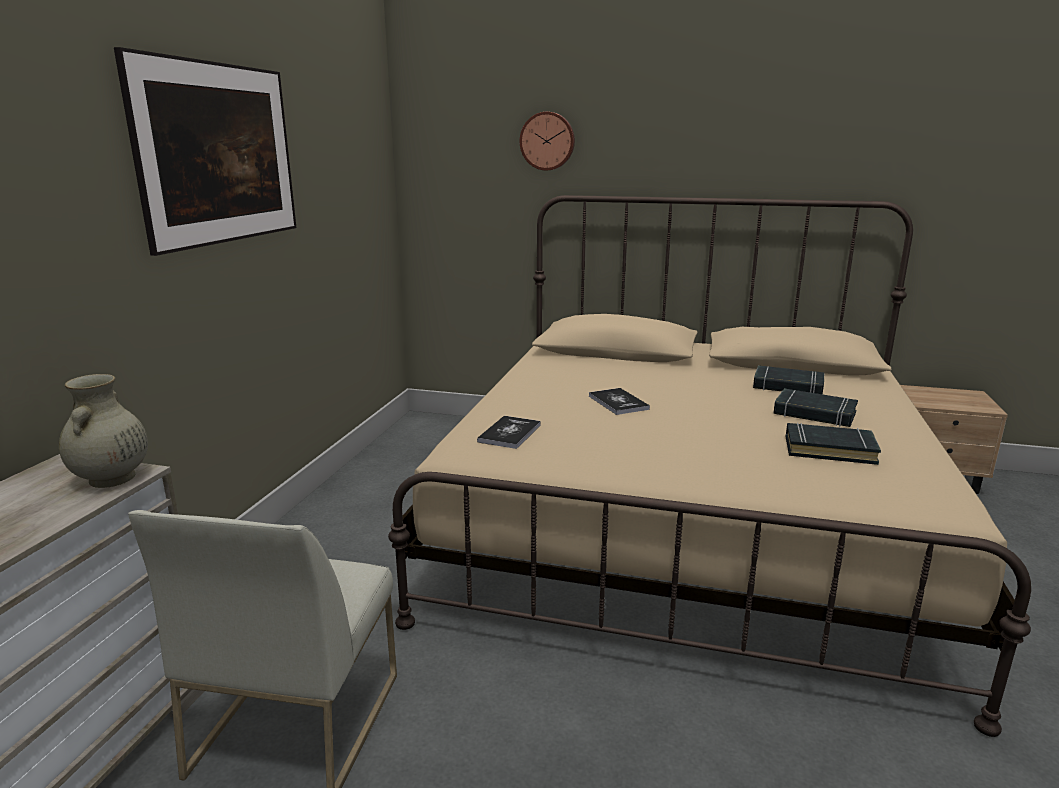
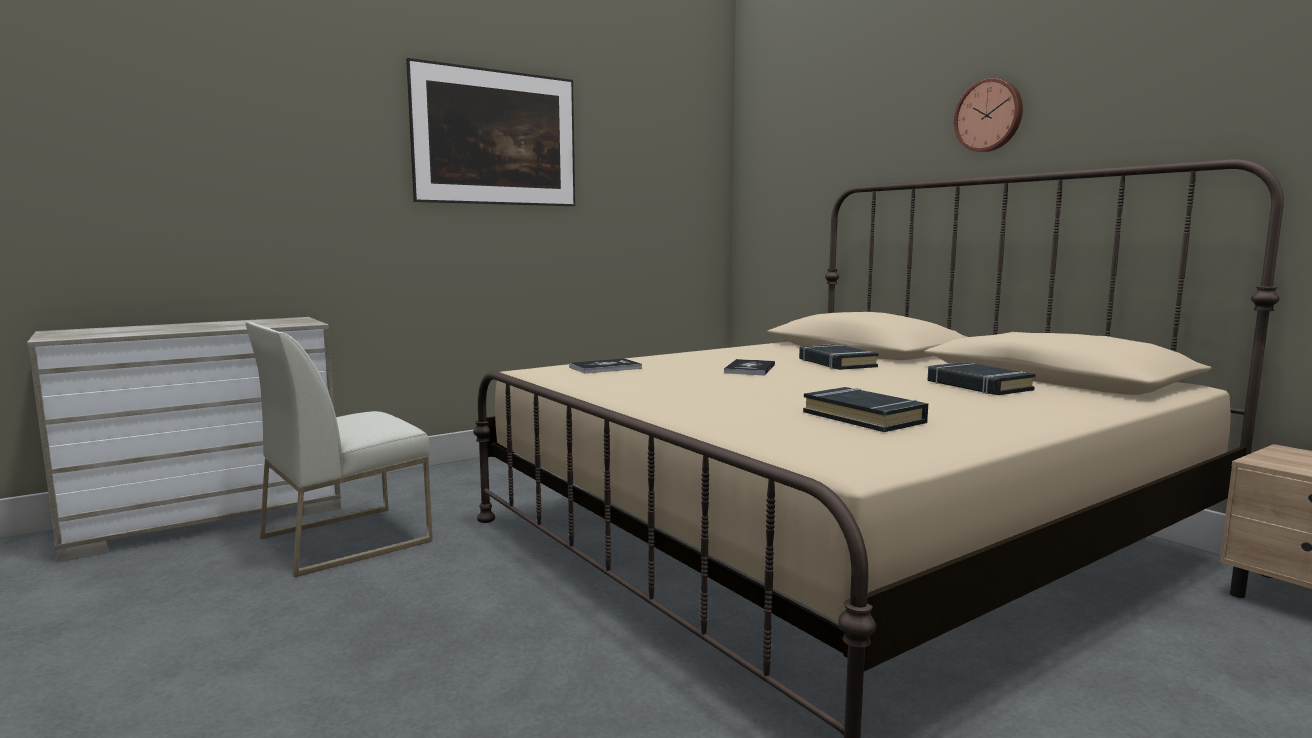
camera: 40 degrees right, 10 degrees down
(111, 479) = (293, 323): beige vase -> none
(547, 141) = (849, 132): wall clock -> wall clock (989, 116)
(814, 413) = (938, 401): black book -> black book (836, 363)

